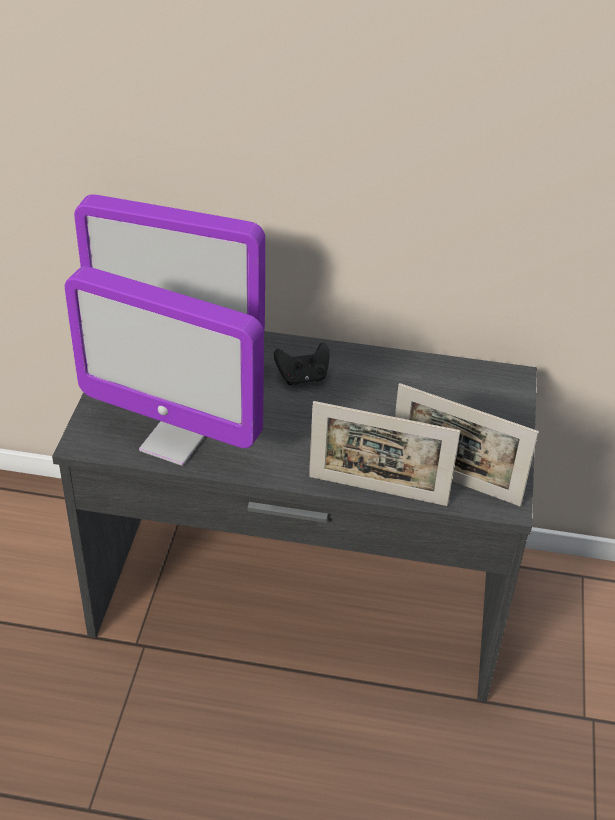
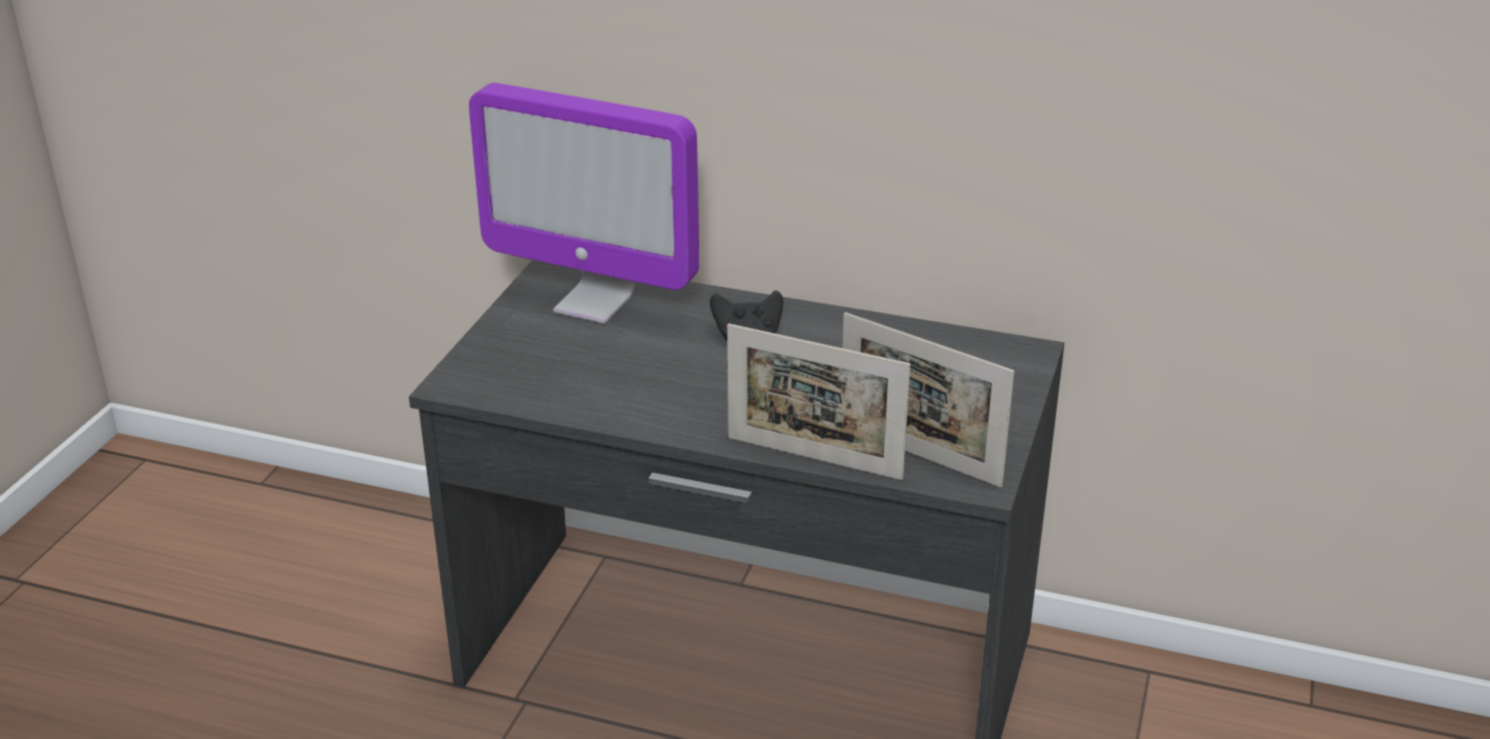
camera: 10 degrees right, 10 degrees down
(174, 441) = (564, 390): monitor -> none

